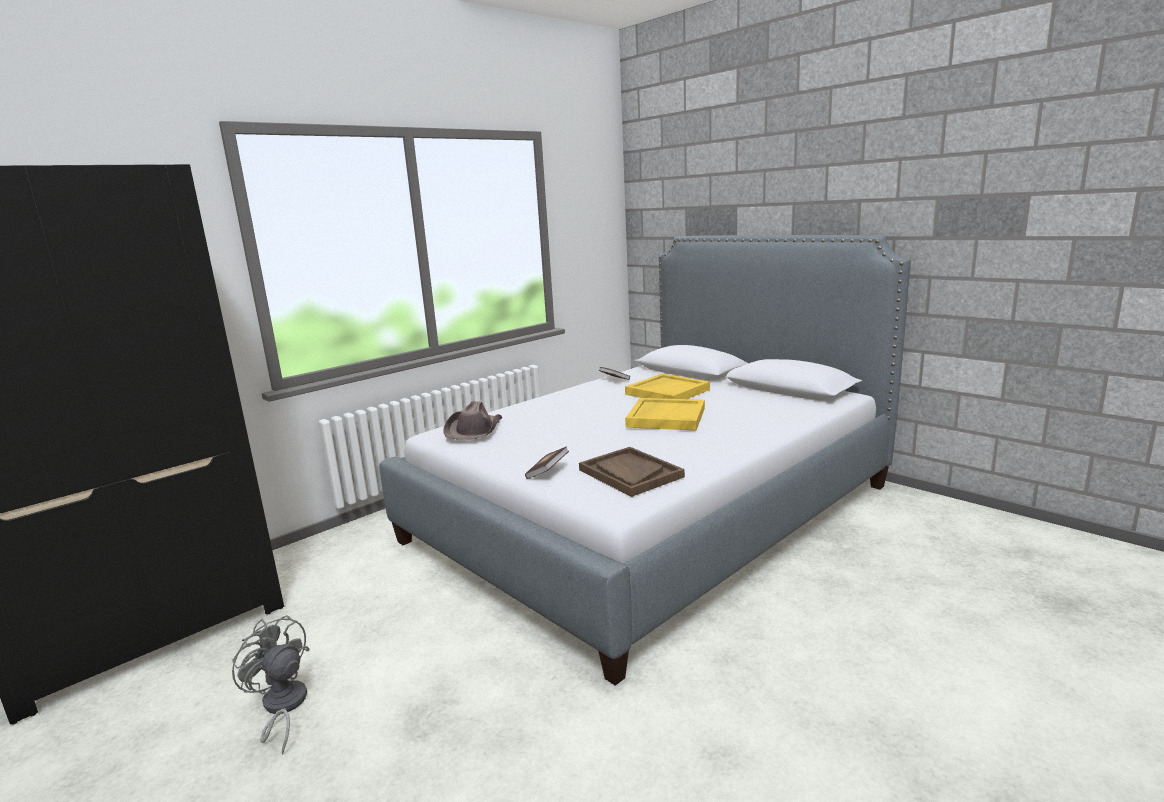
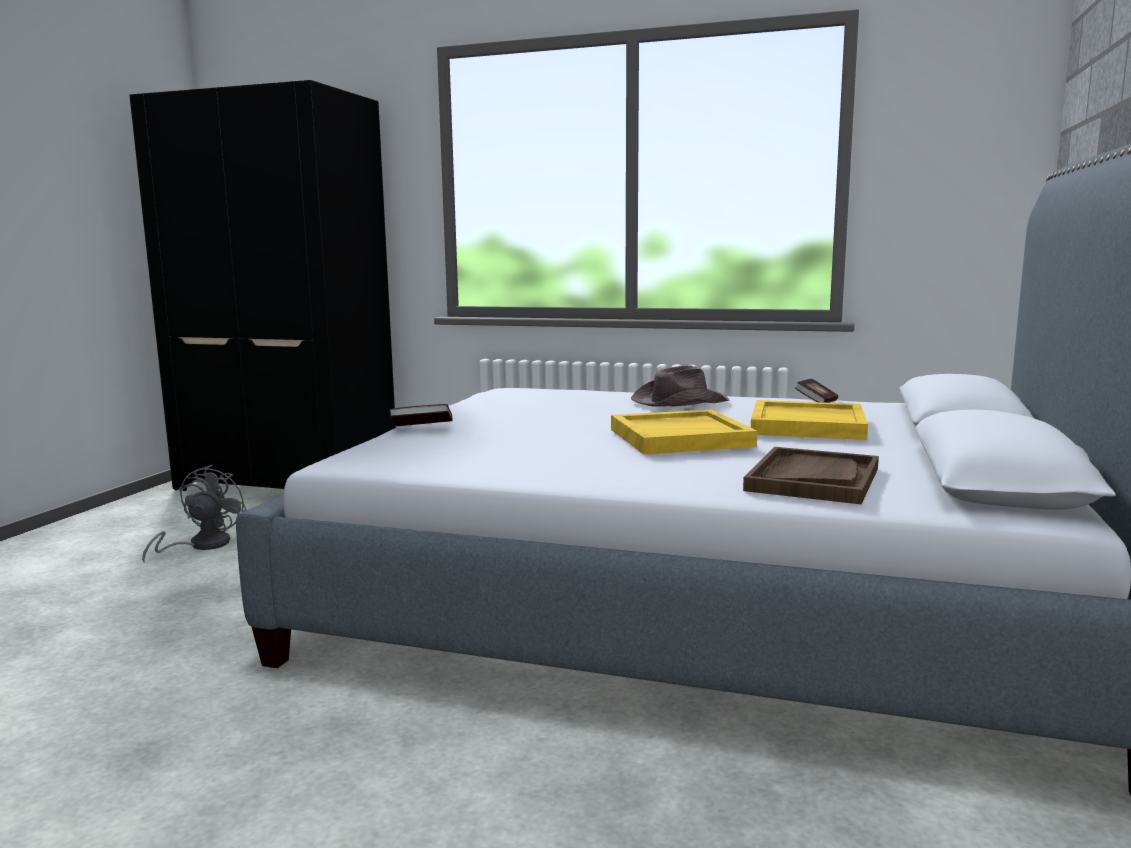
camera: 60 degrees right, 5 degrees down
(474, 429) = (523, 392): brown hat -> brown hat (678, 401)
(630, 473) = (442, 451): brown tray -> brown tray (813, 479)

